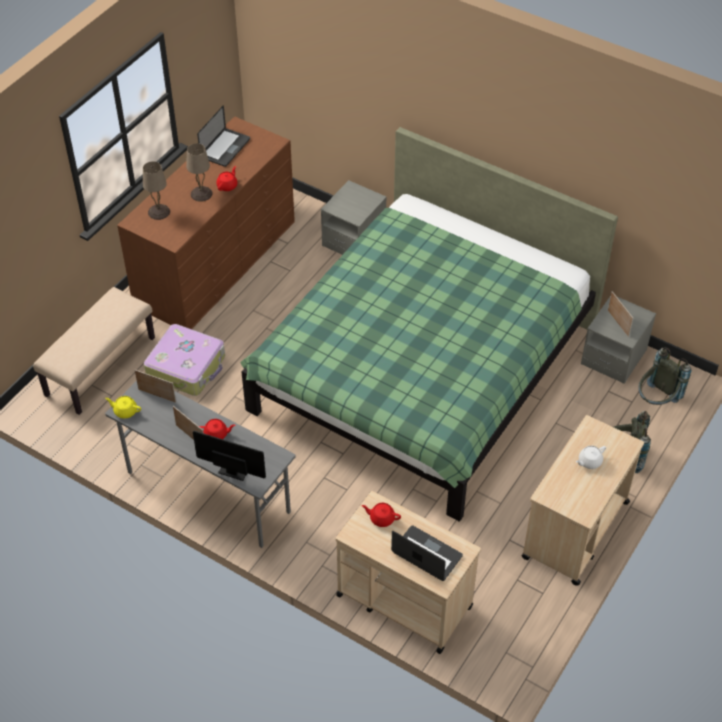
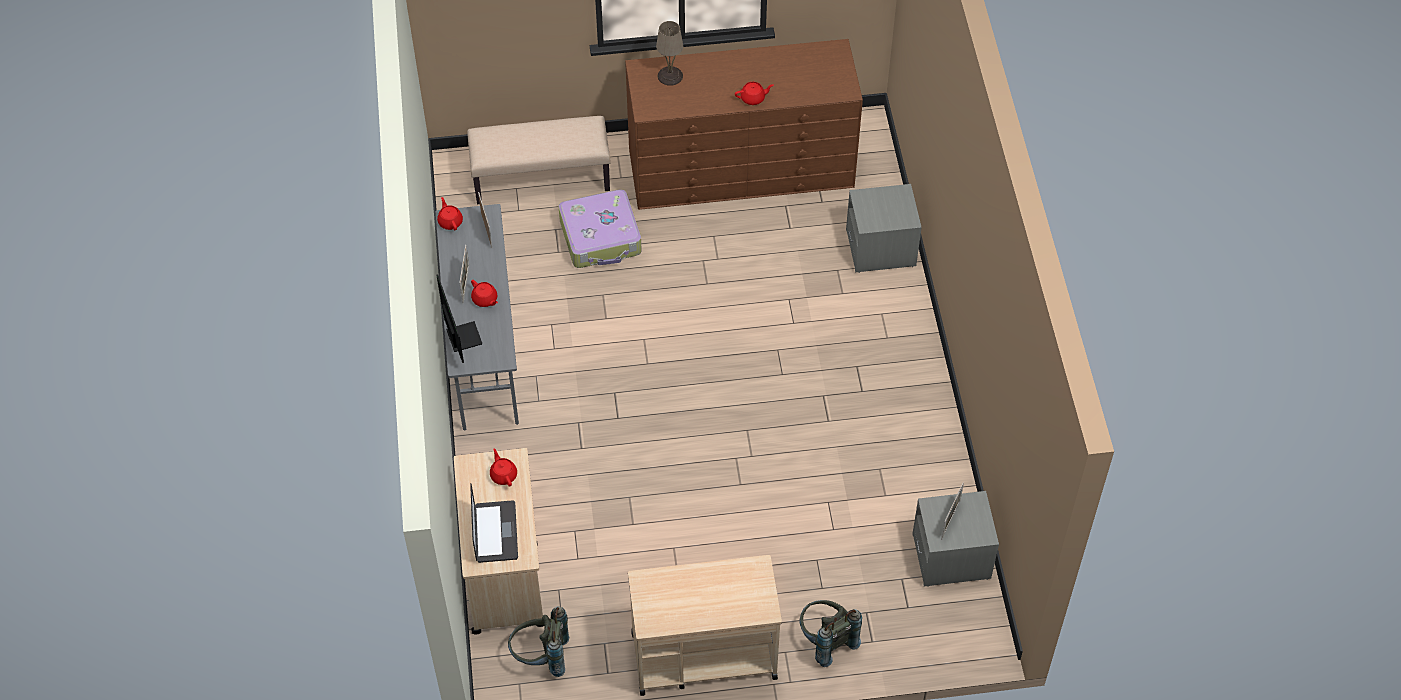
camera: 50 degrees right, 5 degrees up
(125, 411) = (450, 221): yellow teapot -> red teapot
(202, 193) = (724, 88): beige table lamp -> none
(225, 148) = (798, 62): laptop -> none
(423, 368) = (776, 411): green bed -> none
(589, 461) = (714, 591): white teapot -> none
(656, 401) = (930, 628): grey backpack -> grey backpack (541, 657)

